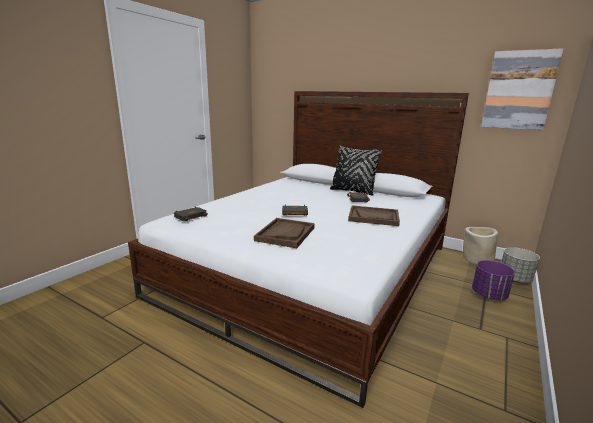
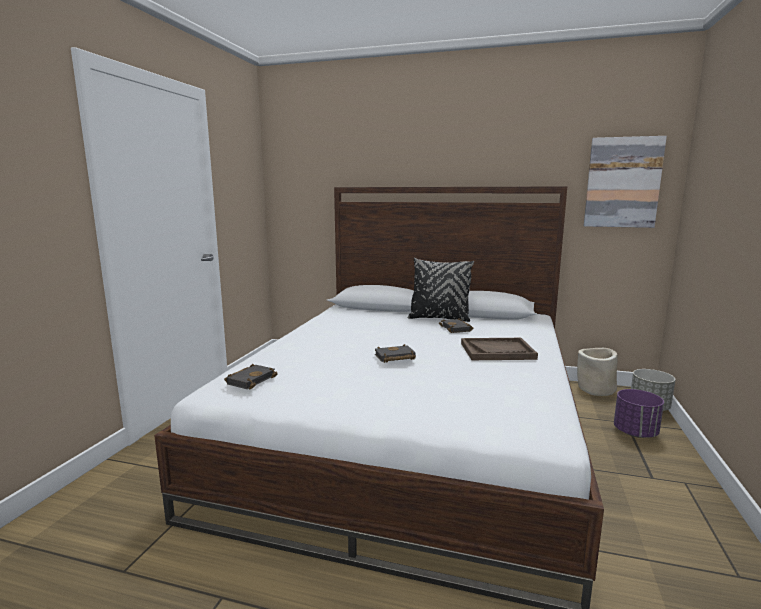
camera: 15 degrees left, 5 degrees down
(285, 234) = (408, 389): brown tray -> none

